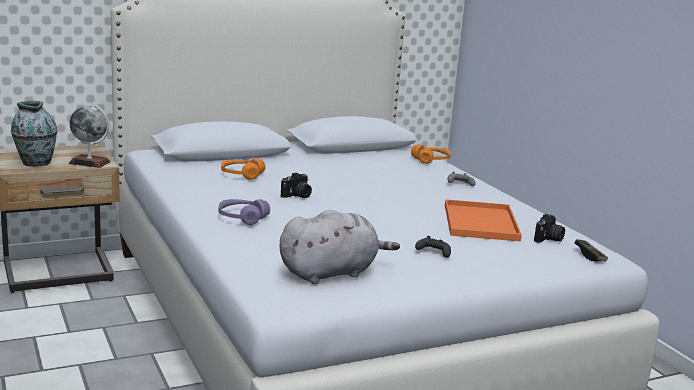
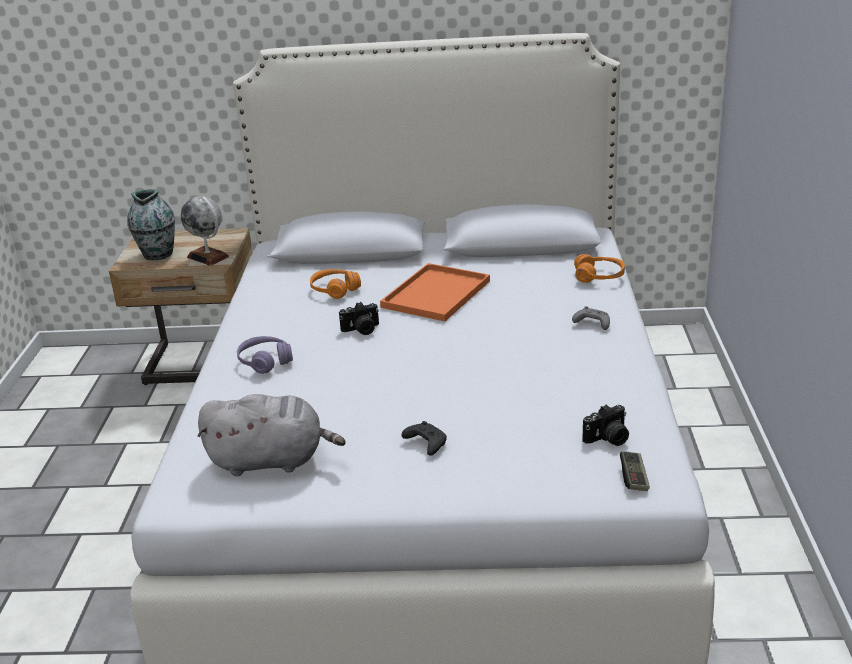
camera: 30 degrees right, 10 degrees up
(482, 223) = (546, 399): orange tray -> orange tray (436, 295)

